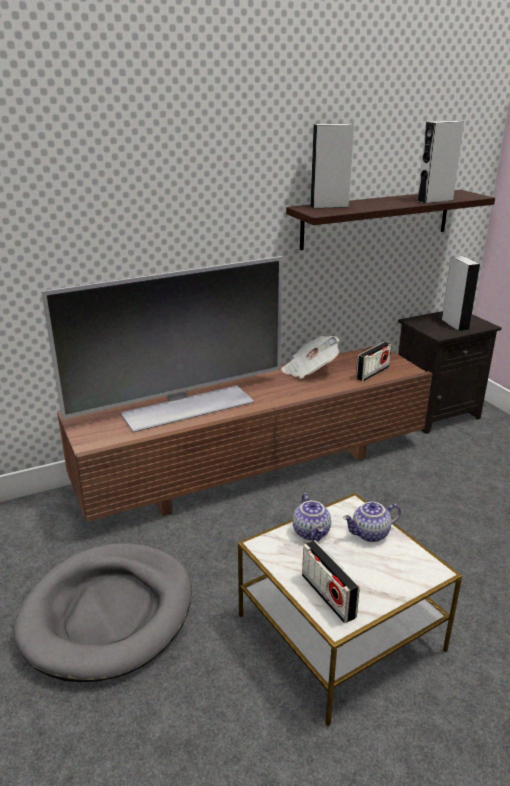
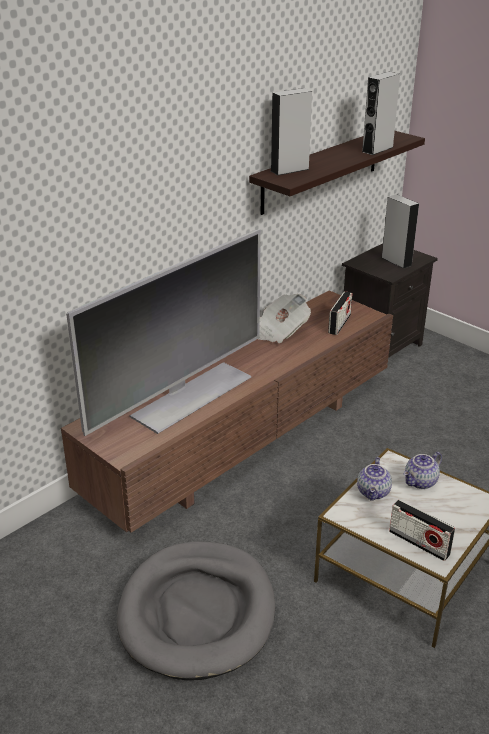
camera: 20 degrees left, 5 degrees up
(312, 532) = (374, 492): teapot -> teapot turned 45 degrees clockwise

